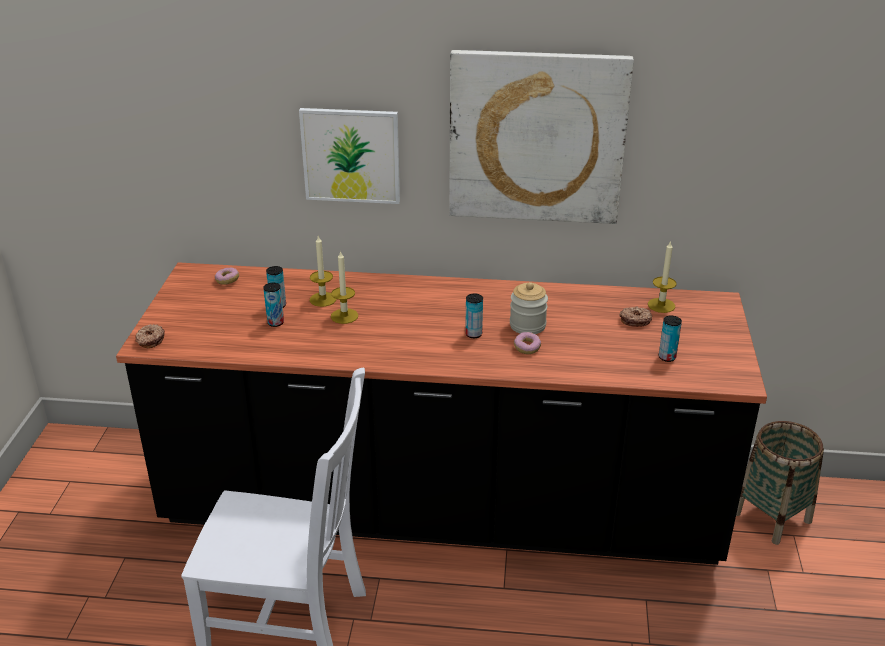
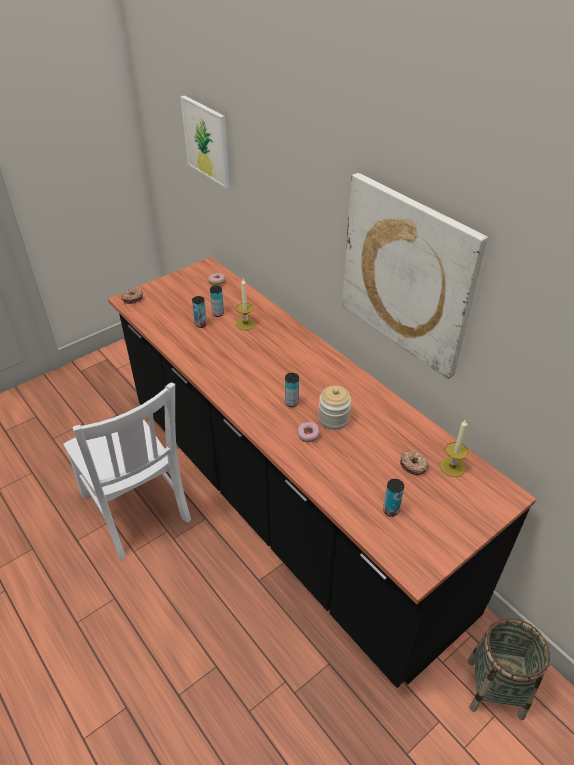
camera: 45 degrees right, 10 degrees up
(344, 316) = (240, 342): candle -> none
(351, 155) = (296, 229): picture -> picture (207, 141)

